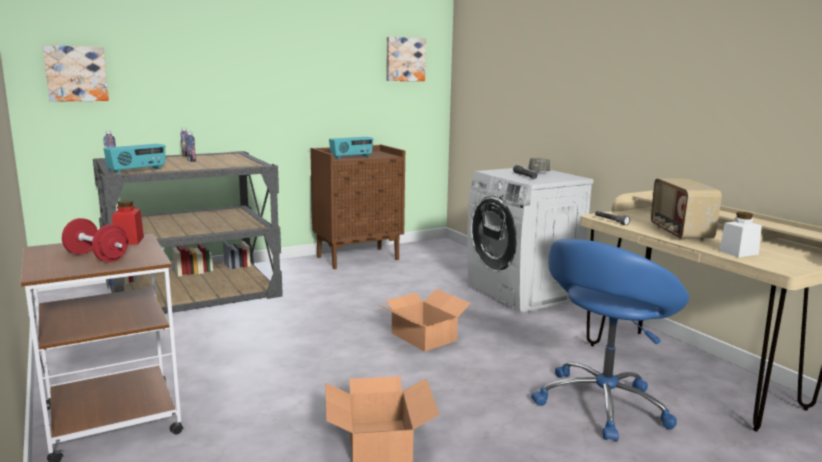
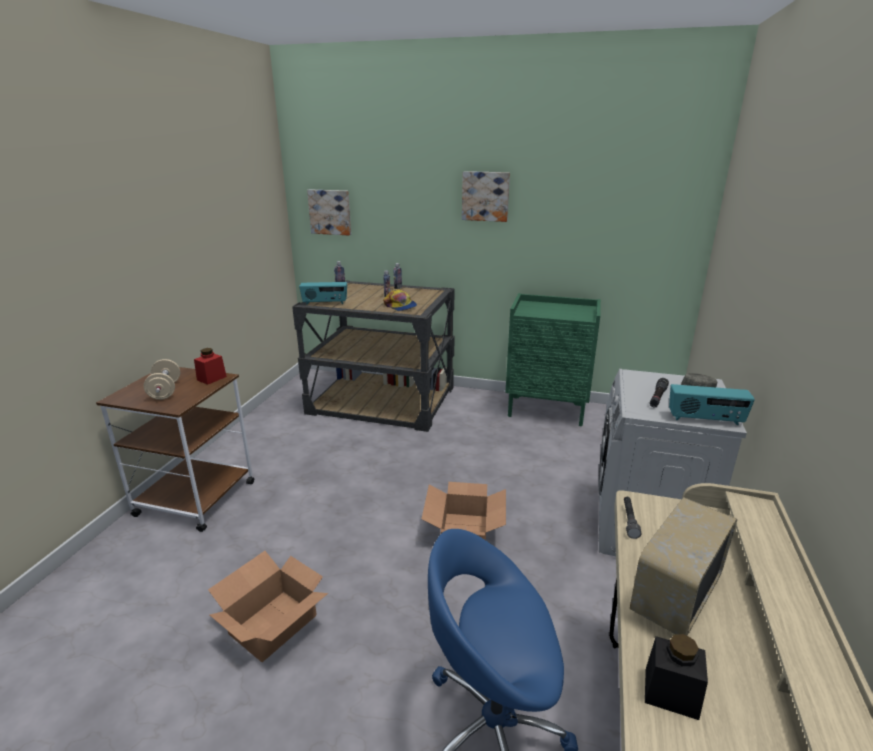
camera: 45 degrees right, 10 degrees up
(97, 257) = (165, 391): red dumbbell -> beige dumbbell
(227, 164) = (400, 306): none -> cap
(351, 157) = (542, 313): radio -> radio (705, 420)
(358, 258) = (547, 410): brown cabinet -> green cabinet
(405, 59) = (647, 205): picture -> picture (485, 196)
(738, 252) = (671, 693): white jar -> black jar

